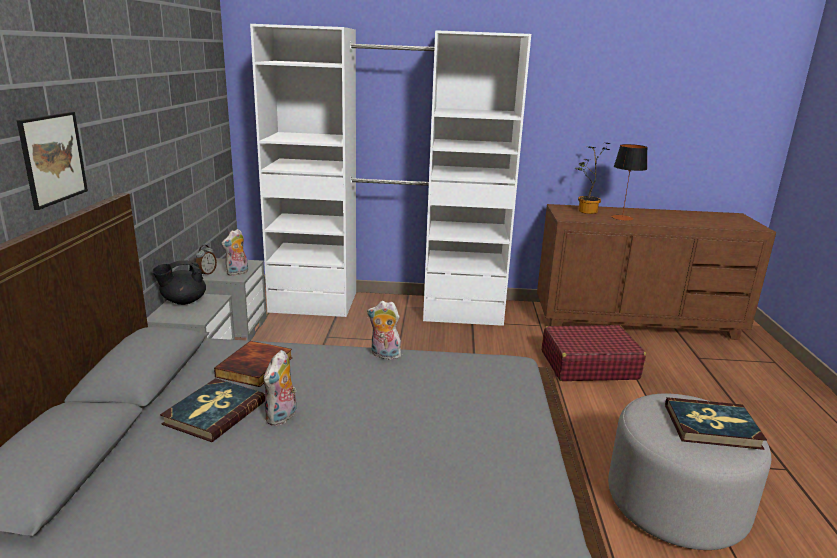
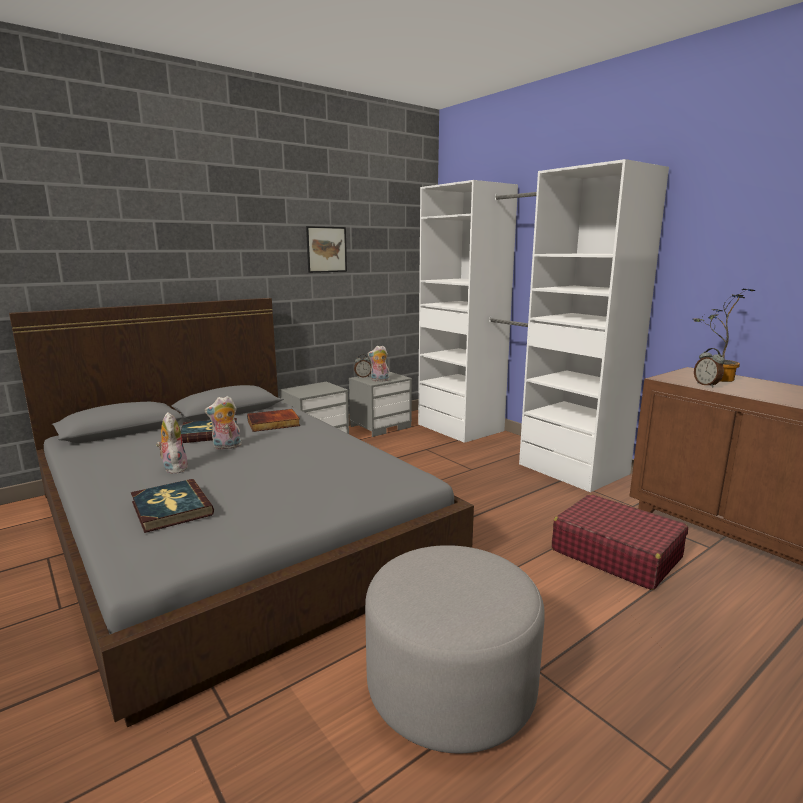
camera: 50 degrees right, 5 degrees down
(53, 158) = (209, 266): picture -> picture (326, 249)
(183, 301) = (317, 386): black teapot -> none
(384, 355) = (348, 443): plush toy -> plush toy (173, 468)
(596, 219) = (707, 385): none -> alarm clock
(622, 218) = (752, 390): table lamp -> none
(712, 426) = (463, 594): book -> book (171, 508)

